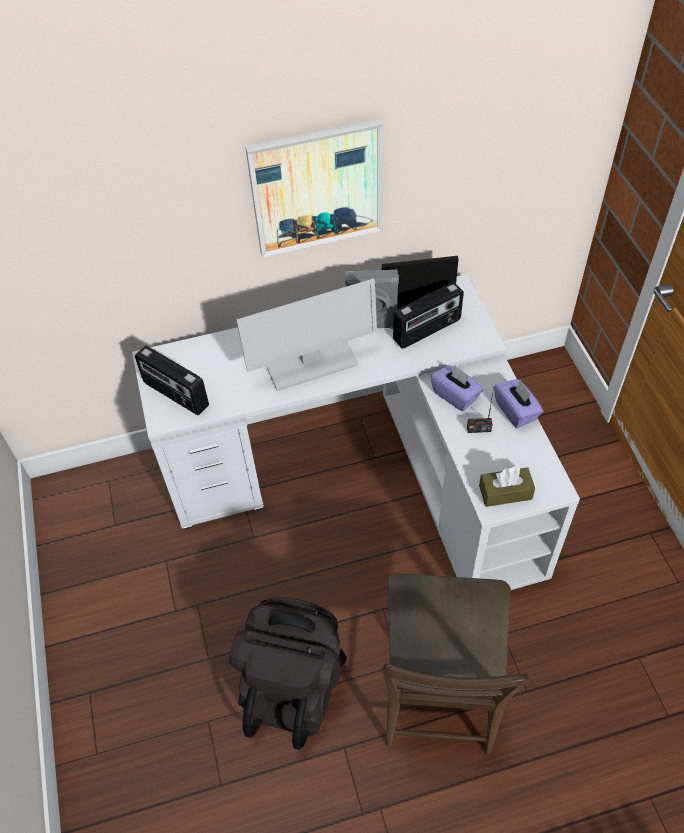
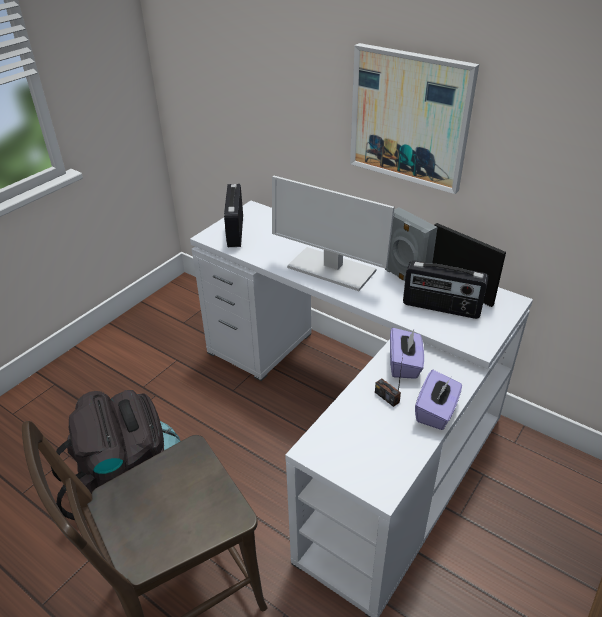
camera: 50 degrees right, 15 degrees down
(505, 492) = (337, 452): brown tissue box -> none

